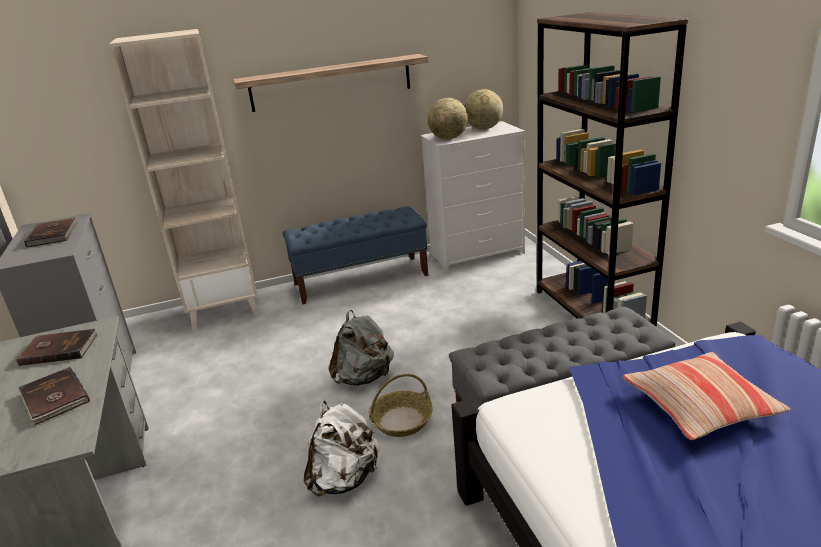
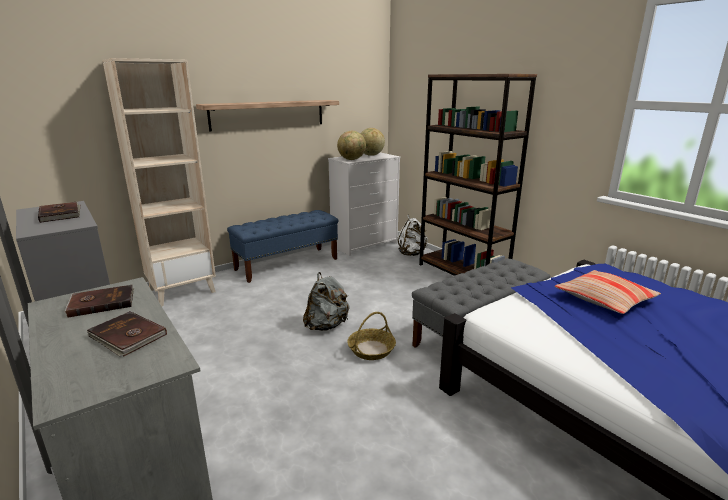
camera: 20 degrees left, 5 degrees down
(345, 479) = (350, 392): white backpack -> white backpack (412, 253)

